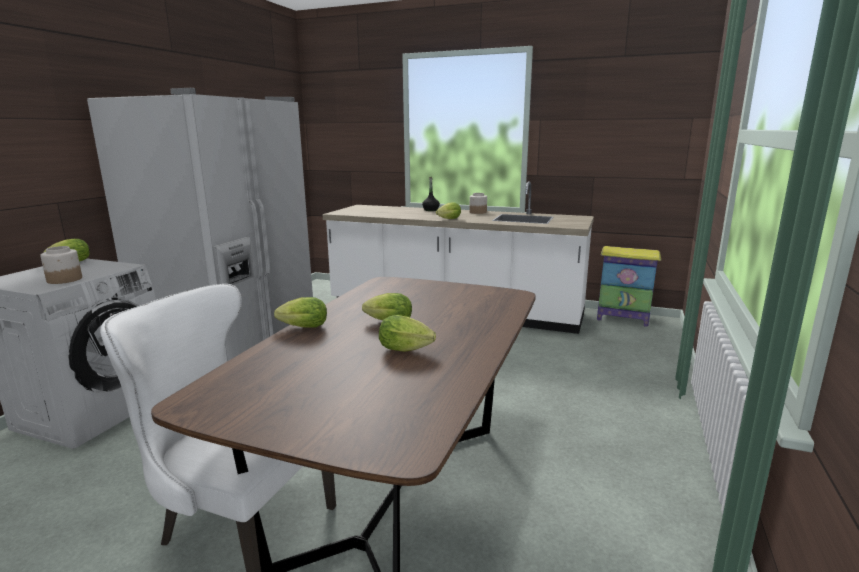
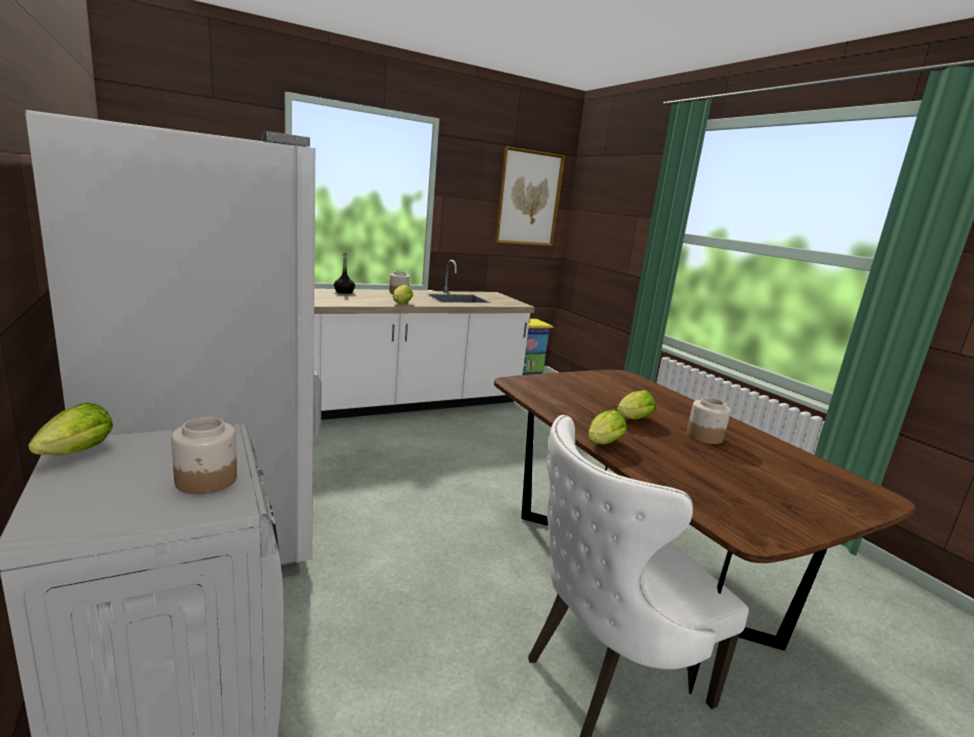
camera: 50 degrees left, 0 degrees up
(408, 350) = (704, 436): lettuce -> jar
(645, 111) = (529, 198): none -> picture

